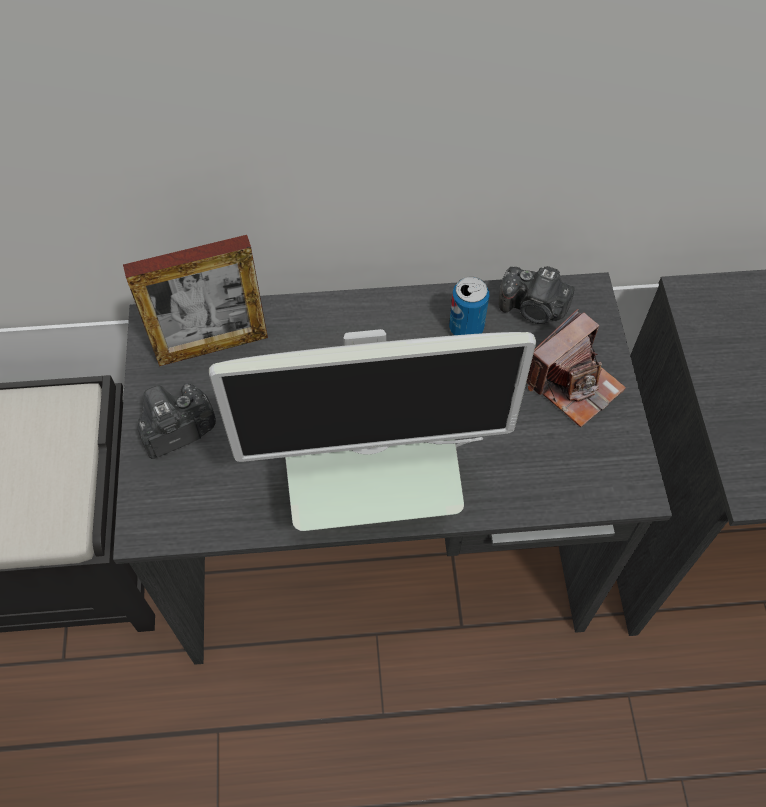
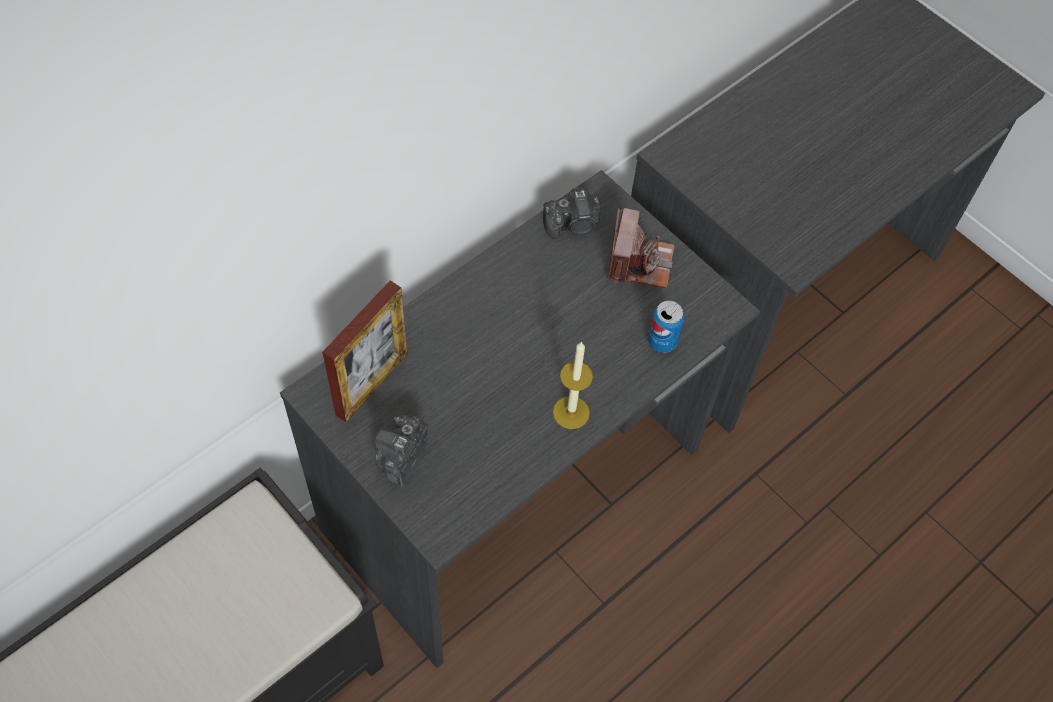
camera: 40 degrees left, 0 degrees up
(374, 492) = (571, 412): monitor -> candle
(466, 328) = (539, 265): can -> can (662, 341)

